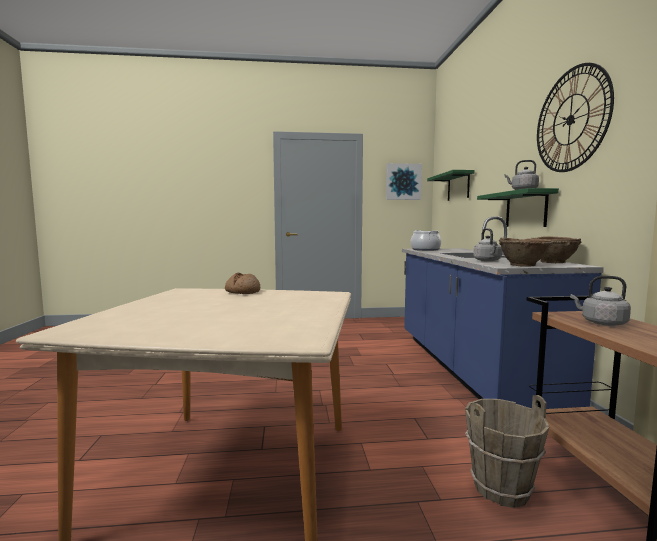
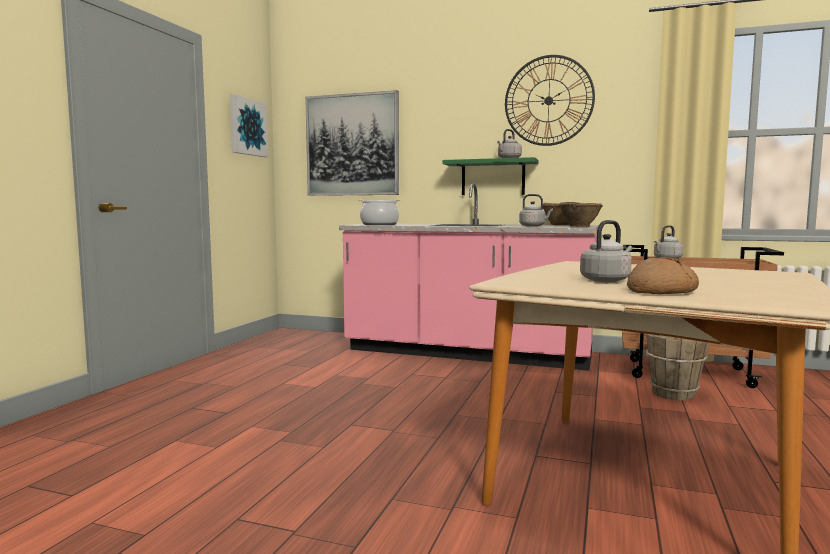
camera: 65 degrees left, 0 degrees up
(200, 301) = (606, 280): none -> grey kettle
(242, 292) = (543, 272): bread -> bread (661, 291)
(458, 187) = (352, 145): green shelf -> picture
(469, 370) = (467, 353): blue counter -> pink counter

